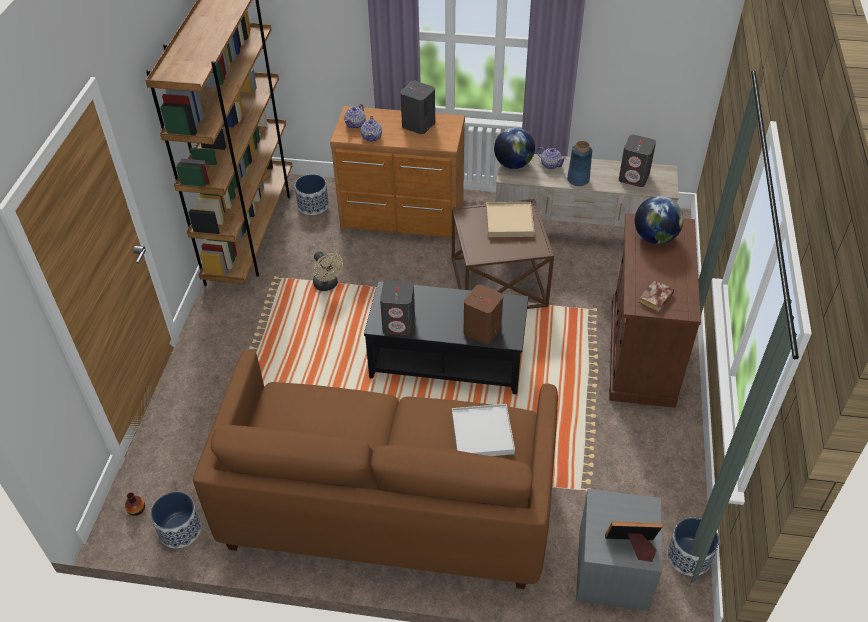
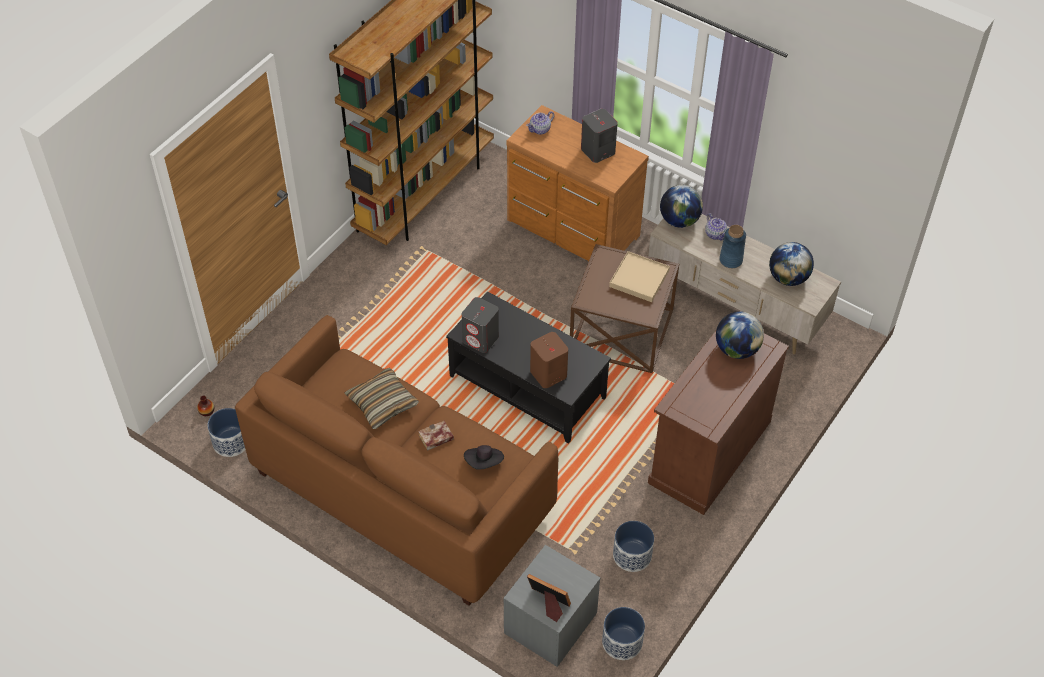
camera: 25 degrees right, 5 degrees up
(313, 206) = (495, 186): planter -> planter (632, 555)
(328, 285) = (463, 273): beige fan -> none
(343, 418) = (382, 403): none -> pillow
(372, 137) = (546, 149): teapot -> none
(482, 433) = (484, 462): white tray -> black hat
(634, 177) = (788, 278): grey speaker -> globe
(656, 300) = (692, 408): book -> book (435, 438)

